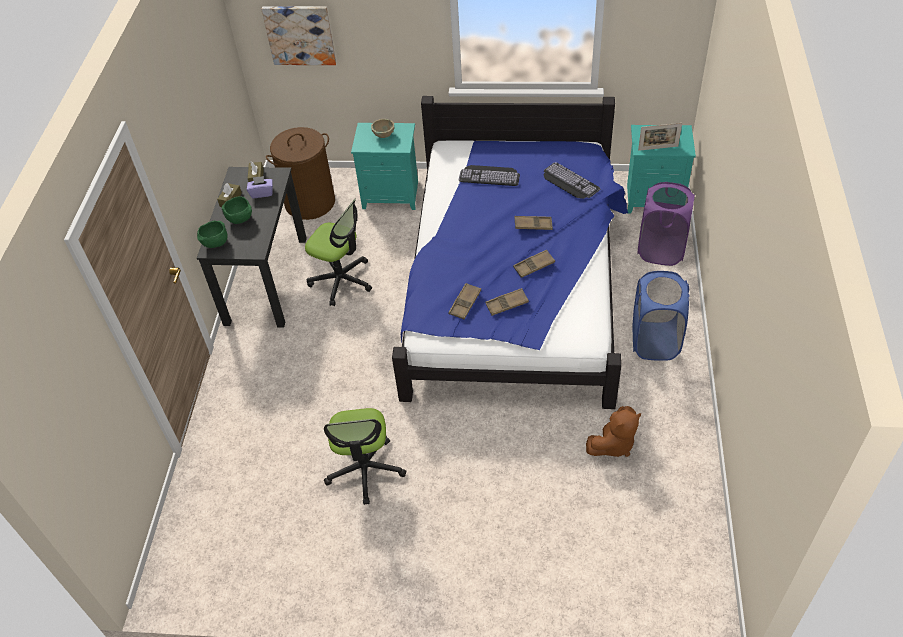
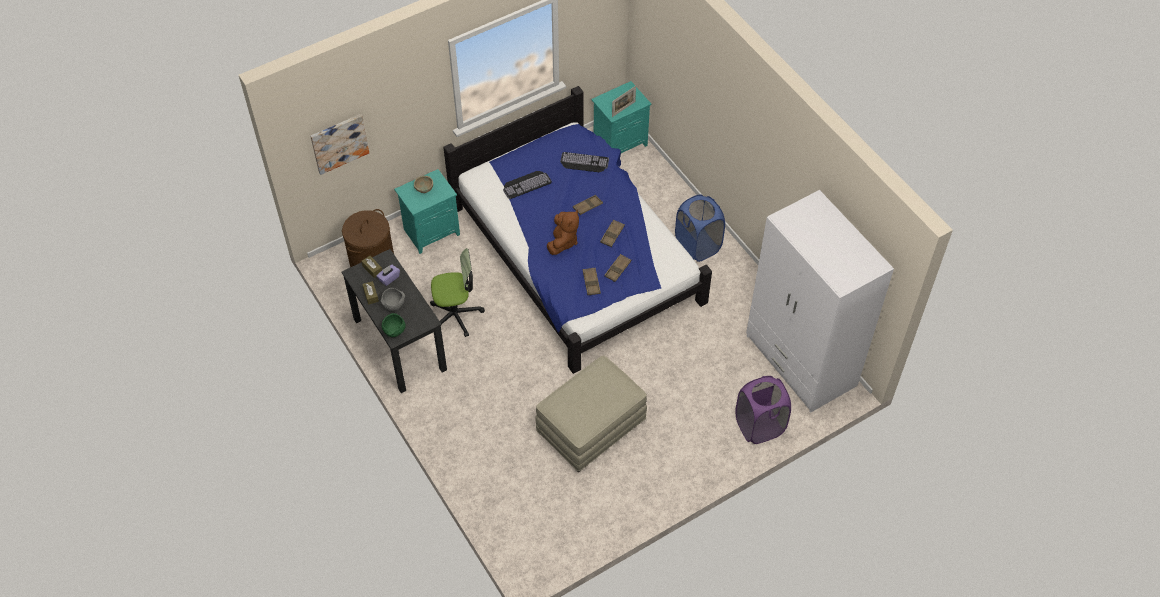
camera: 40 degrees left, 5 degrees up
(241, 219) = (394, 305): green bowl -> grey bowl
(365, 470) = (590, 427): office chair -> beige ottoman
(613, 444) = (723, 325): brown plush toy -> brown plush toy (563, 241)
(661, 250) = (653, 179): purple laundry basket -> purple laundry basket (759, 426)
(676, 543) = (800, 361): none -> white wardrobe

